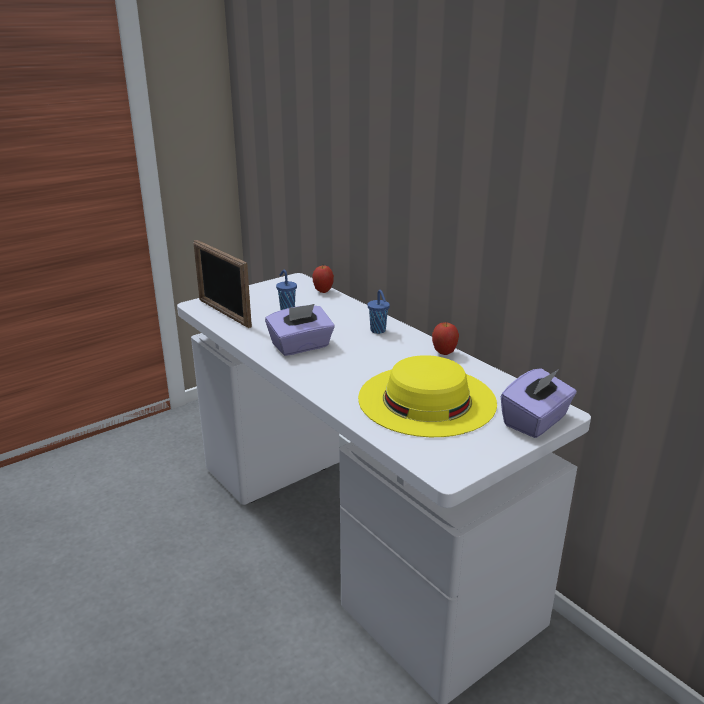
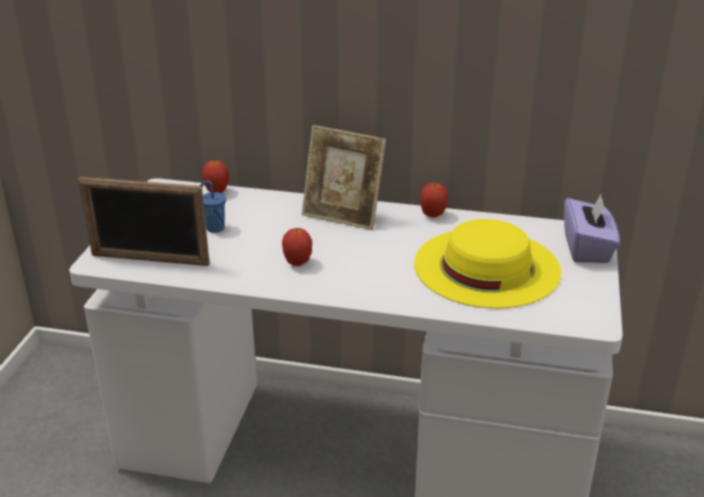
camera: 40 degrees left, 5 degrees up
(301, 346) = (297, 263): purple tissue box -> apple
(378, 331) = (343, 216): blue cup -> picture frame

